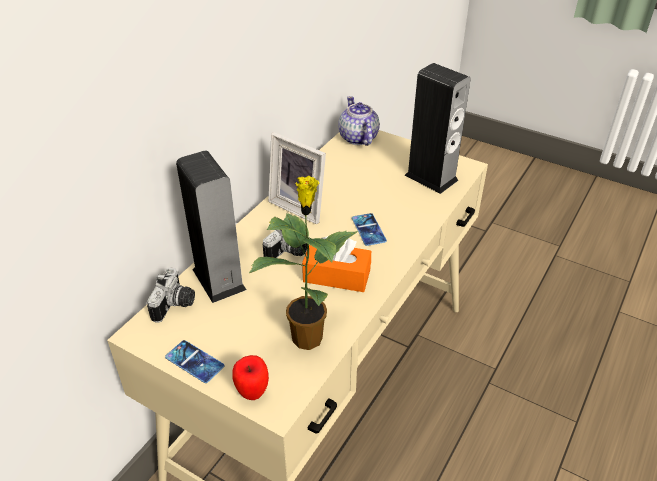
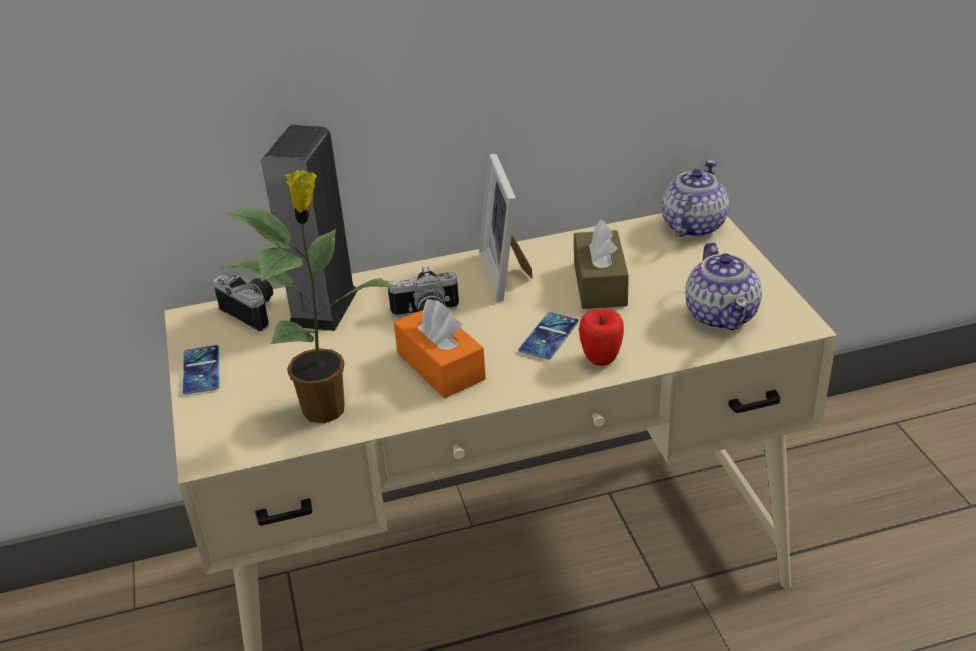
camera: 45 degrees right, 5 degrees down
(176, 305) = (254, 311): camera -> camera turned 105 degrees counterclockwise
(252, 392) = (208, 427): apple -> apple (601, 359)
(355, 189) = (600, 284): none -> brown tissue box
(431, 177) = (721, 315): speaker -> teapot

